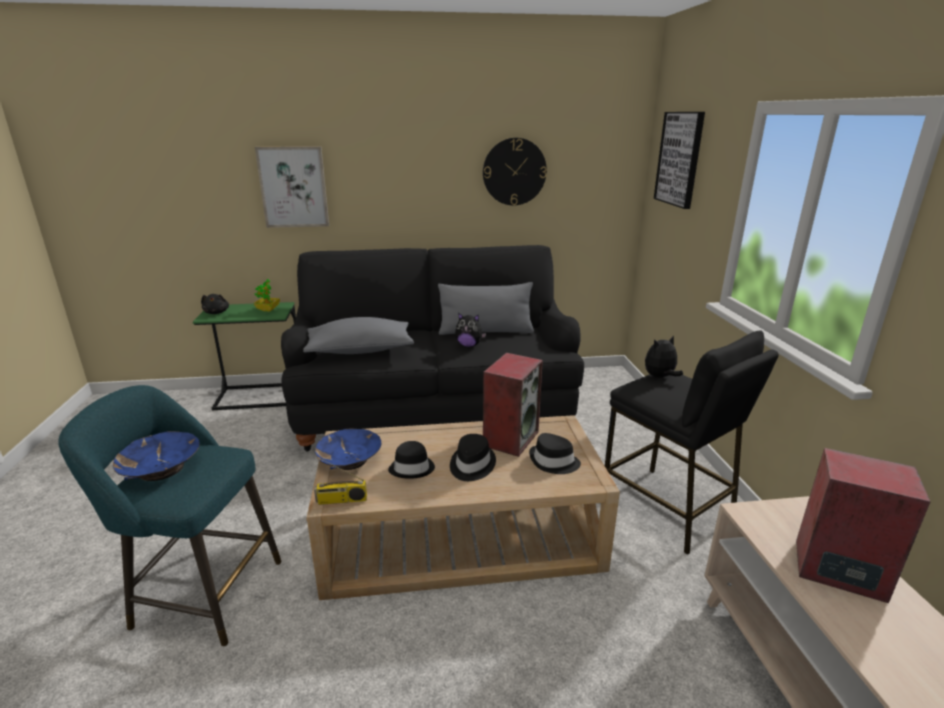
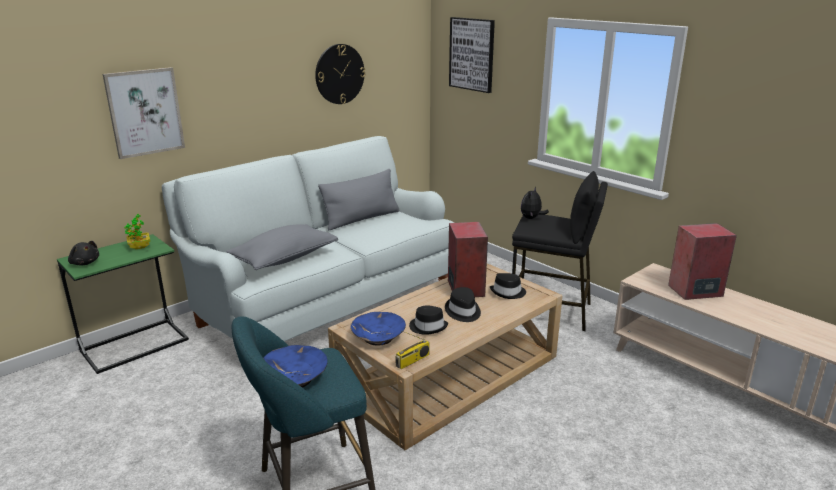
camera: 35 degrees left, 0 degrees up
(434, 410) = (324, 303): black sofa -> white sofa
(469, 345) = (366, 232): plush toy -> none

